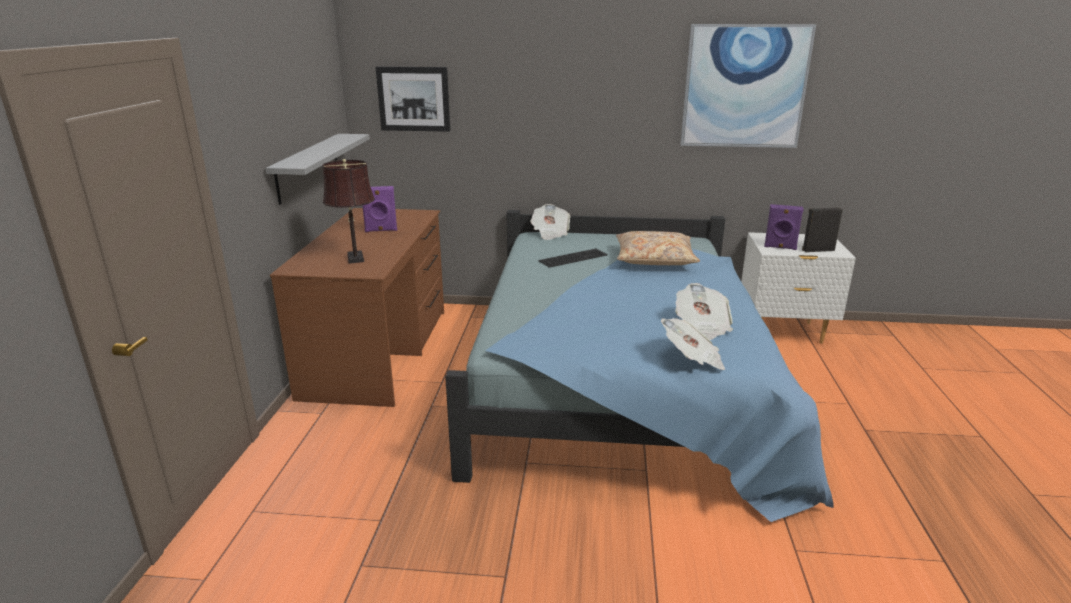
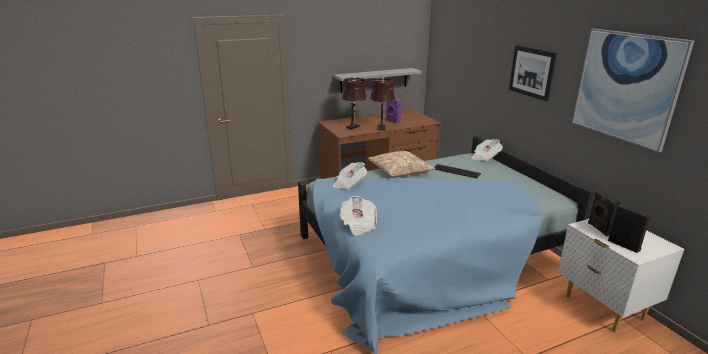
camera: 60 degrees right, 0 degrees up
(395, 242) = (381, 127): none -> brown table lamp
(413, 99) = (450, 55): picture -> picture (531, 72)
(654, 259) = (490, 191): beige pillow -> beige pillow (400, 170)
(702, 326) = (404, 221): newspaper -> newspaper (349, 184)
(780, 247) = (598, 229): purple speaker -> black speaker

